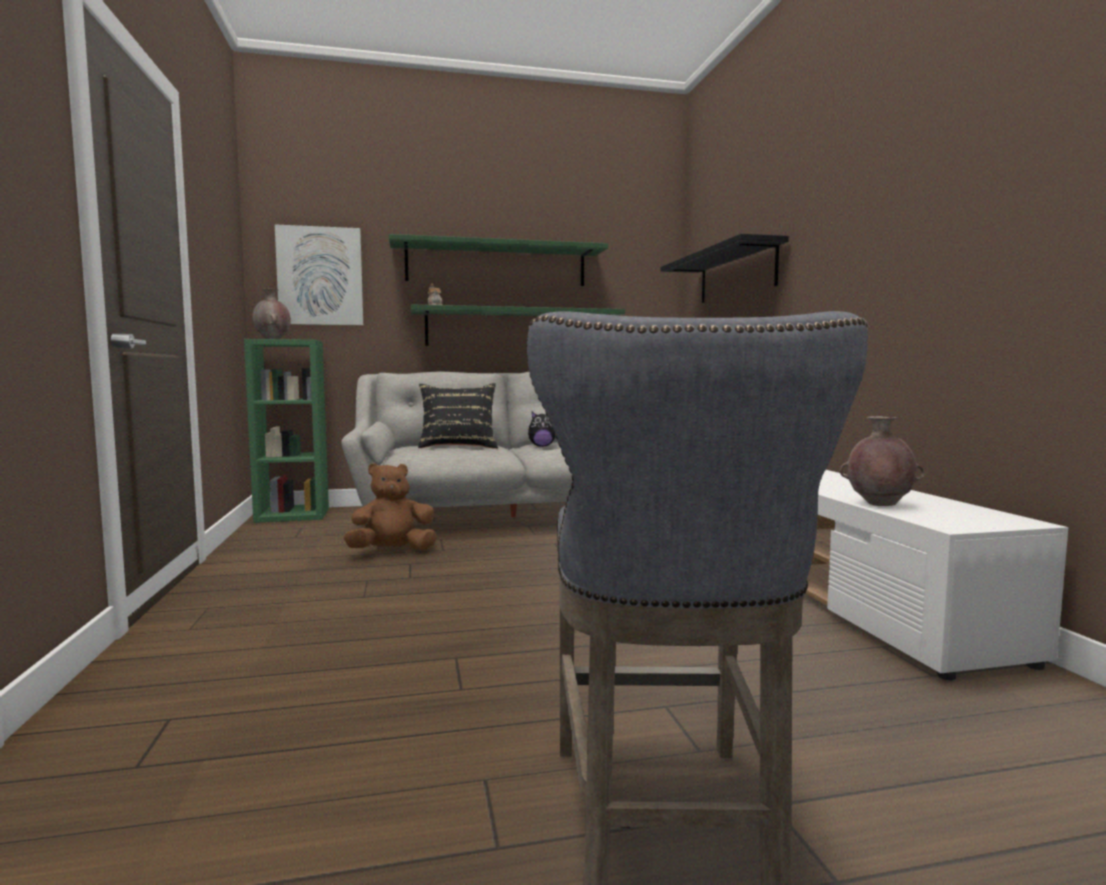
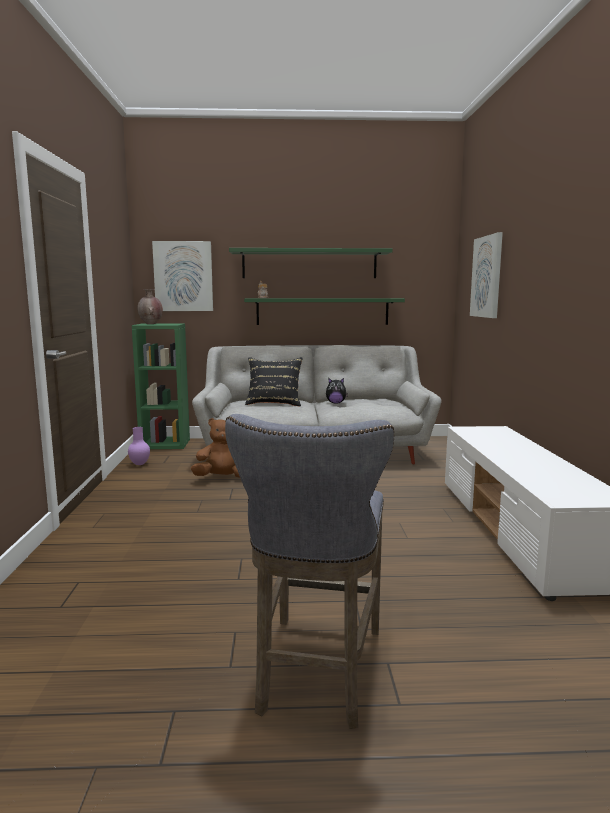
camera: 10 degrees right, 5 degrees up
(258, 540) = (140, 464): none -> purple vase
(736, 274) = (487, 277): black shelf -> picture
(879, 504) = (530, 477): brown vase -> none

